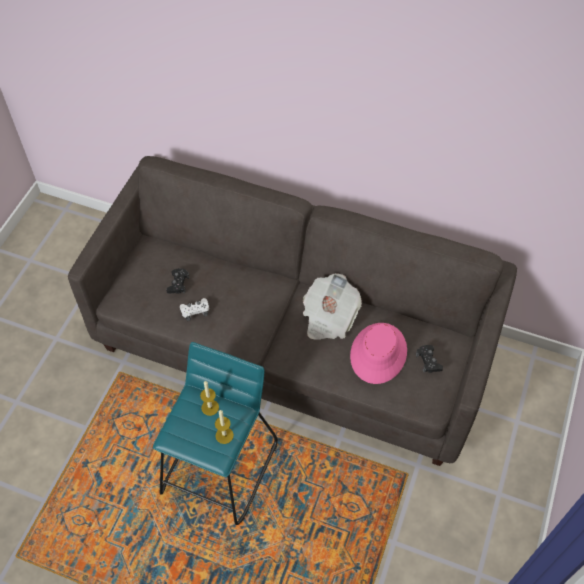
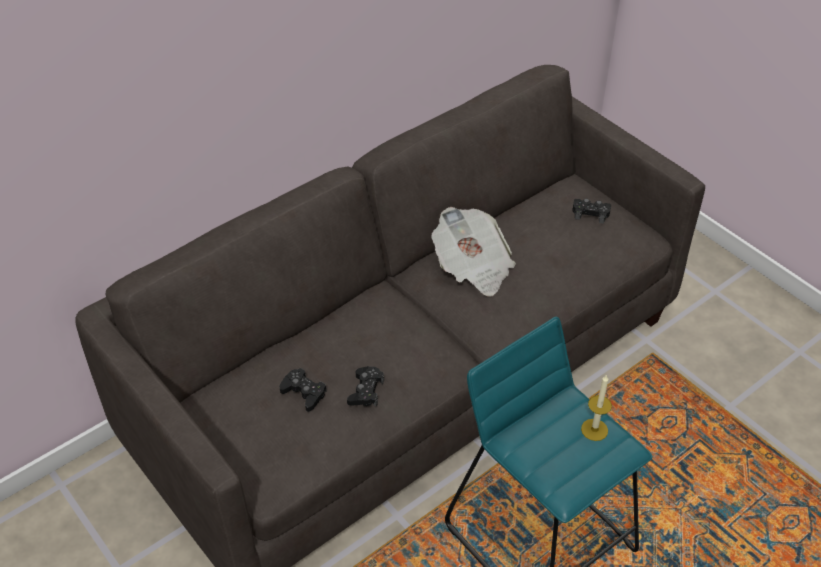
camera: 60 degrees left, 10 degrees down
(195, 311) = (366, 391): white game controller -> black game controller
(210, 407) = (542, 428): candle -> none
(378, 353) = (554, 247): pink hat -> none

